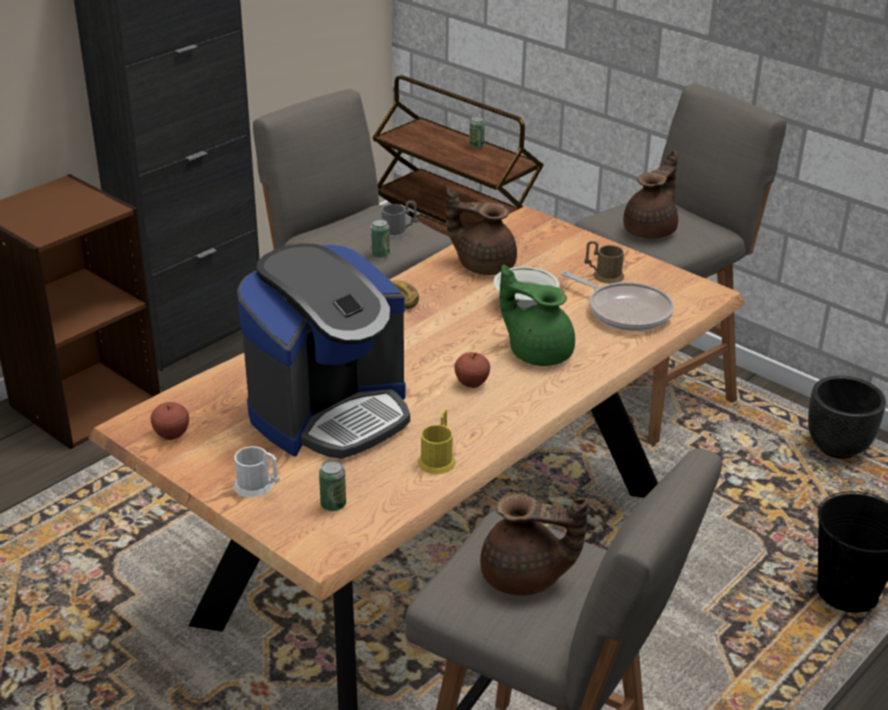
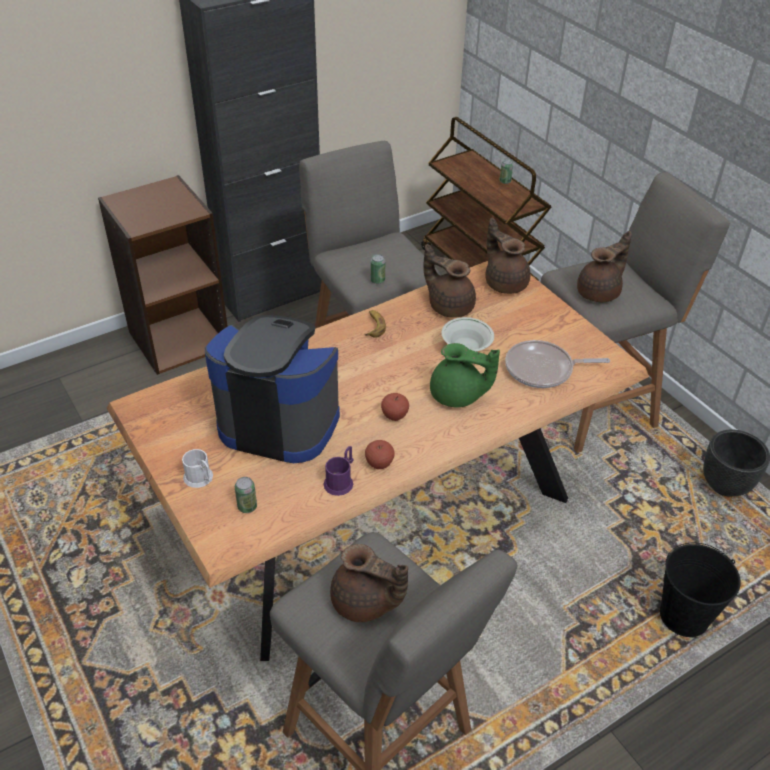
camera: 15 degrees right, 10 degrees up
(172, 434) = (159, 419): apple -> apple (379, 463)
(330, 412) = (279, 422): coffee machine -> coffee machine turned 135 degrees counterclockwise
(398, 233) = (399, 262): grey mug -> none
(438, 458) = (341, 481): yellow mug -> purple mug
(538, 352) = (457, 396): green teapot -> green teapot turned 150 degrees clockwise
(539, 233) = (505, 282): none -> brown teapot
(603, 275) = (540, 332): brown mug -> none
(625, 311) = (543, 369): frying pan -> frying pan turned 120 degrees clockwise

